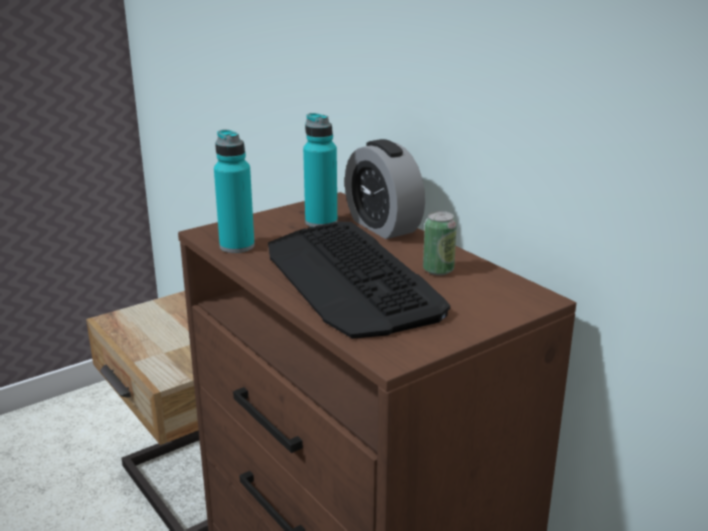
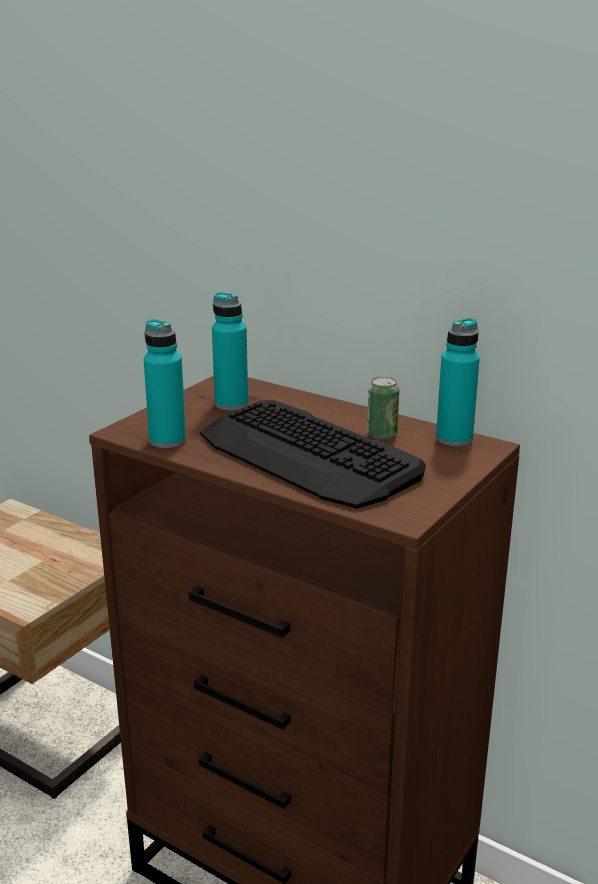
camera: 20 degrees left, 0 degrees up
(383, 226) = (295, 400): alarm clock -> none
(508, 286) = (454, 439): none -> turquoise bottle

